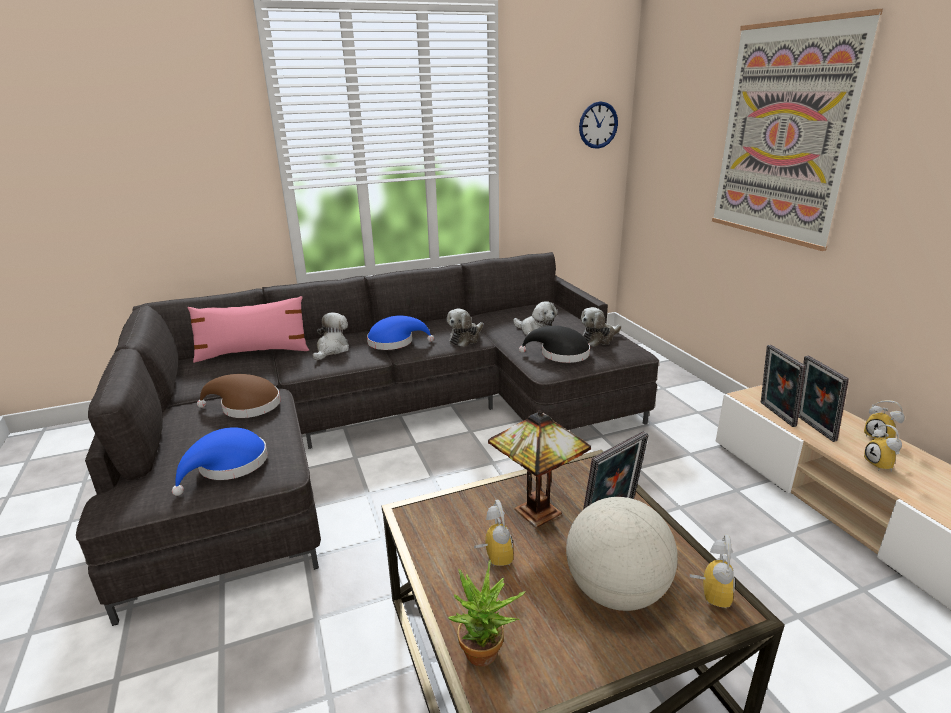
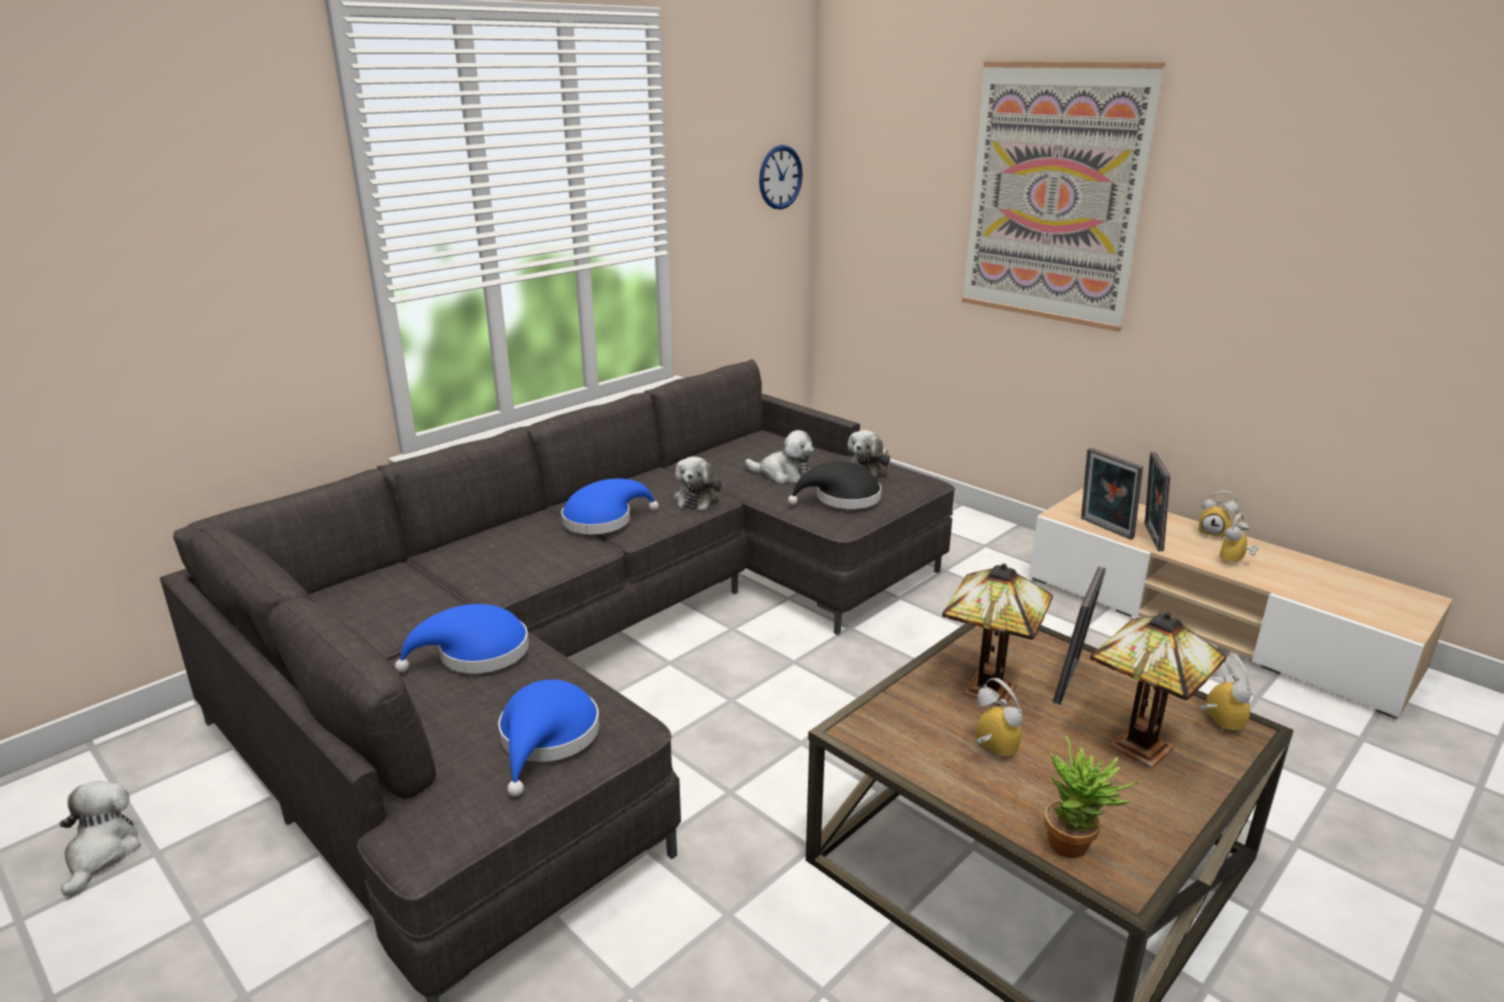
camera: 25 degrees left, 0 degrees up
(246, 406) = (476, 654): brown hat -> blue hat
(253, 353) = (391, 575): pink pillow -> none
(332, 349) = (518, 547): plush toy -> plush toy (102, 854)
(615, 591) = (1135, 746): globe -> table lamp
(812, 428) = (1149, 537): picture frame -> picture frame turned 45 degrees clockwise
(882, 465) = (1235, 562): alarm clock -> alarm clock turned 75 degrees clockwise

